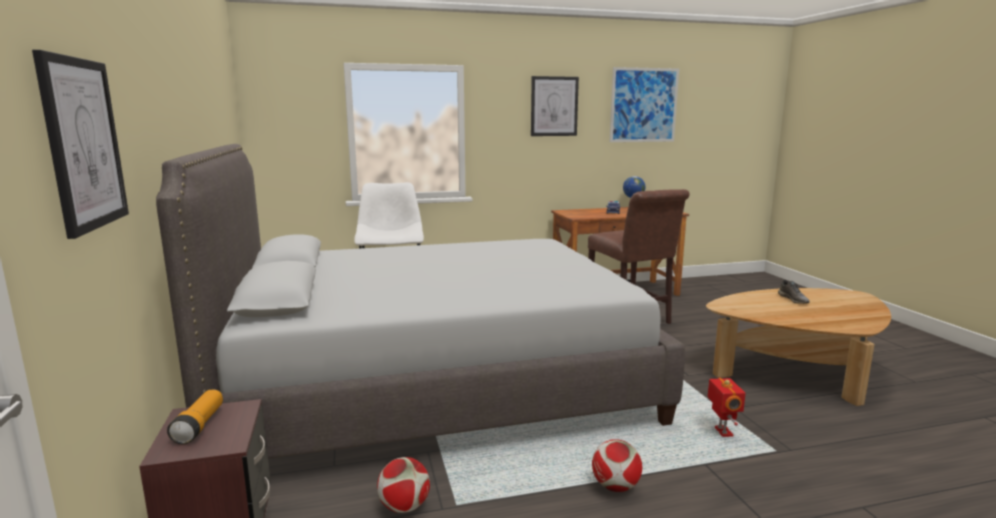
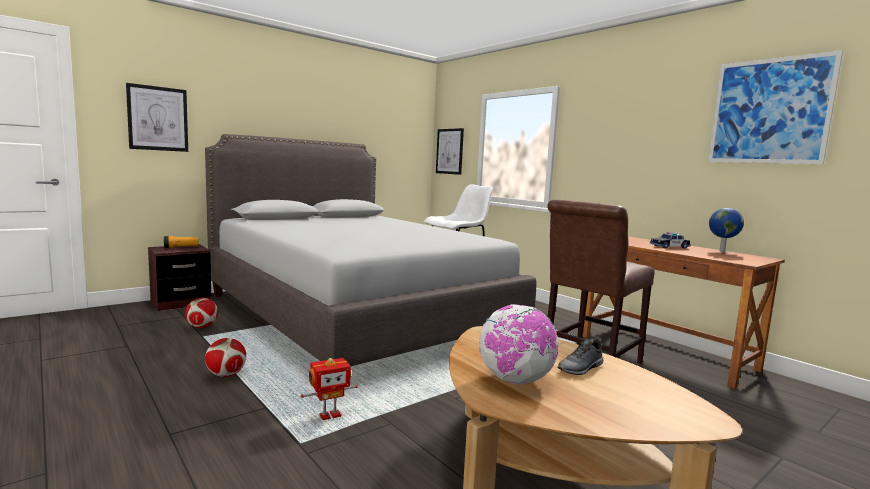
camera: 65 degrees right, 5 degrees down
(554, 106) = (640, 119): picture -> picture (449, 151)
(823, 317) = (515, 380): none -> globe

